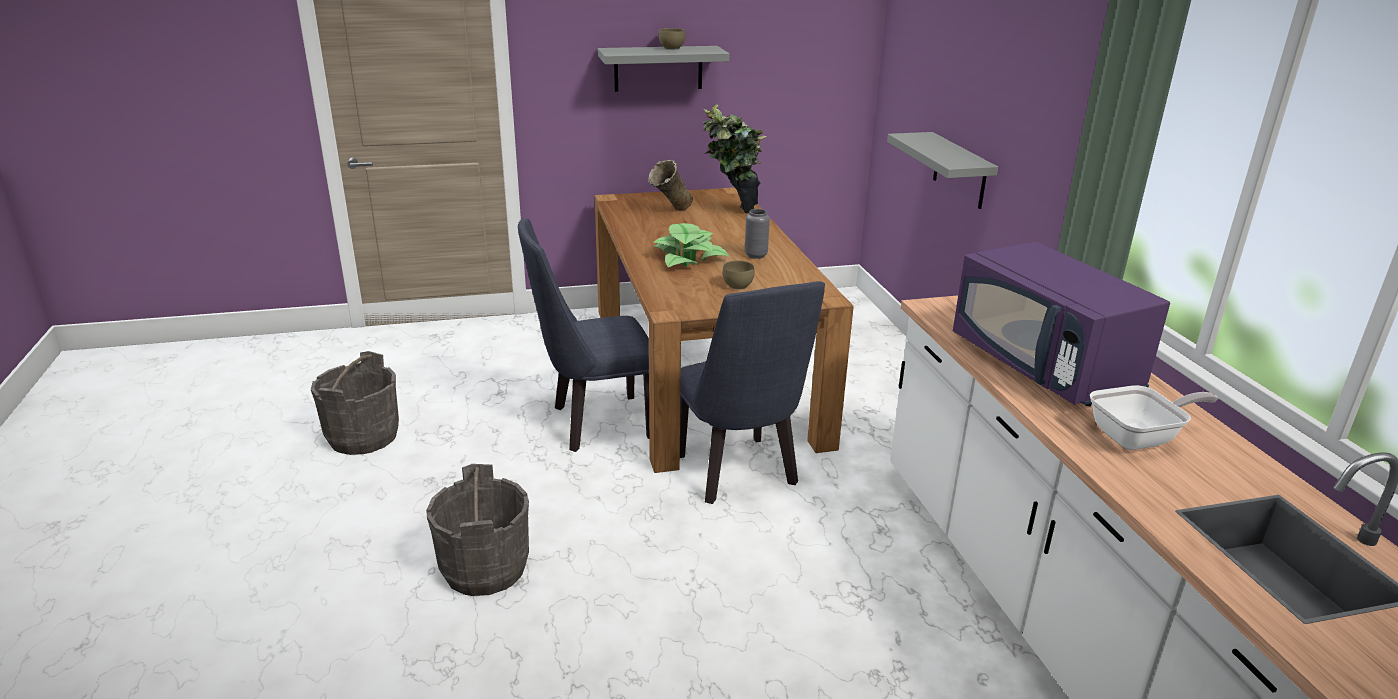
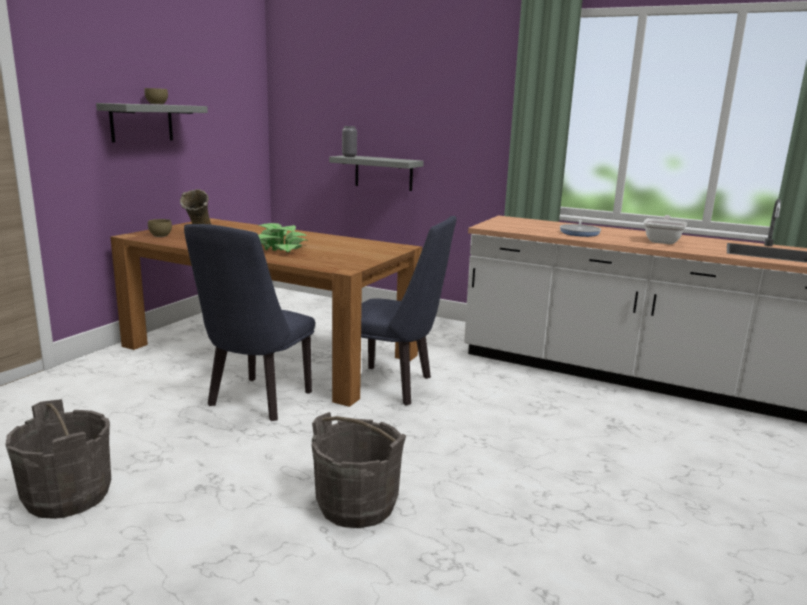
camera: 50 degrees left, 10 degrees down
(732, 213) = (242, 228): potted plant -> none
(739, 286) = (346, 252): brown bowl -> brown bowl (161, 235)
(756, 255) = (314, 240): grey vase -> grey vase (349, 156)
(1045, 366) = (580, 232): purple microwave -> frying pan

